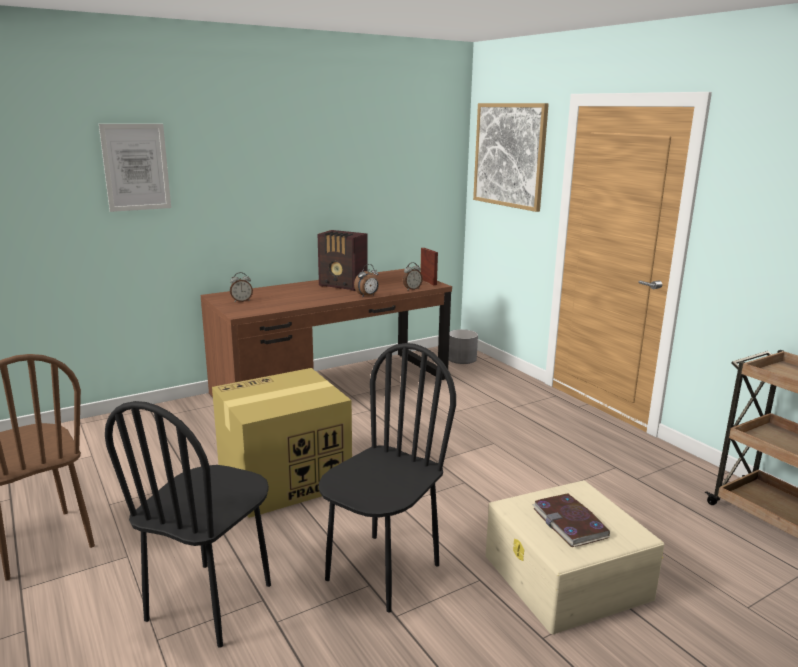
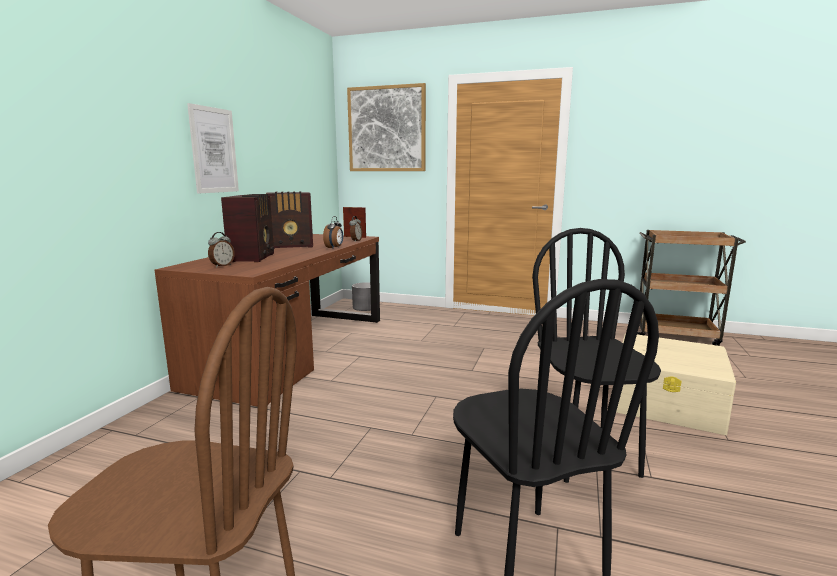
camera: 40 degrees left, 5 degrees down
(136, 167) = (66, 95): picture -> picture (214, 150)
(281, 295) = (253, 257): none -> radio
(283, 479) = (386, 429): cardboard box -> none
(570, 523) = (676, 354): book -> none

